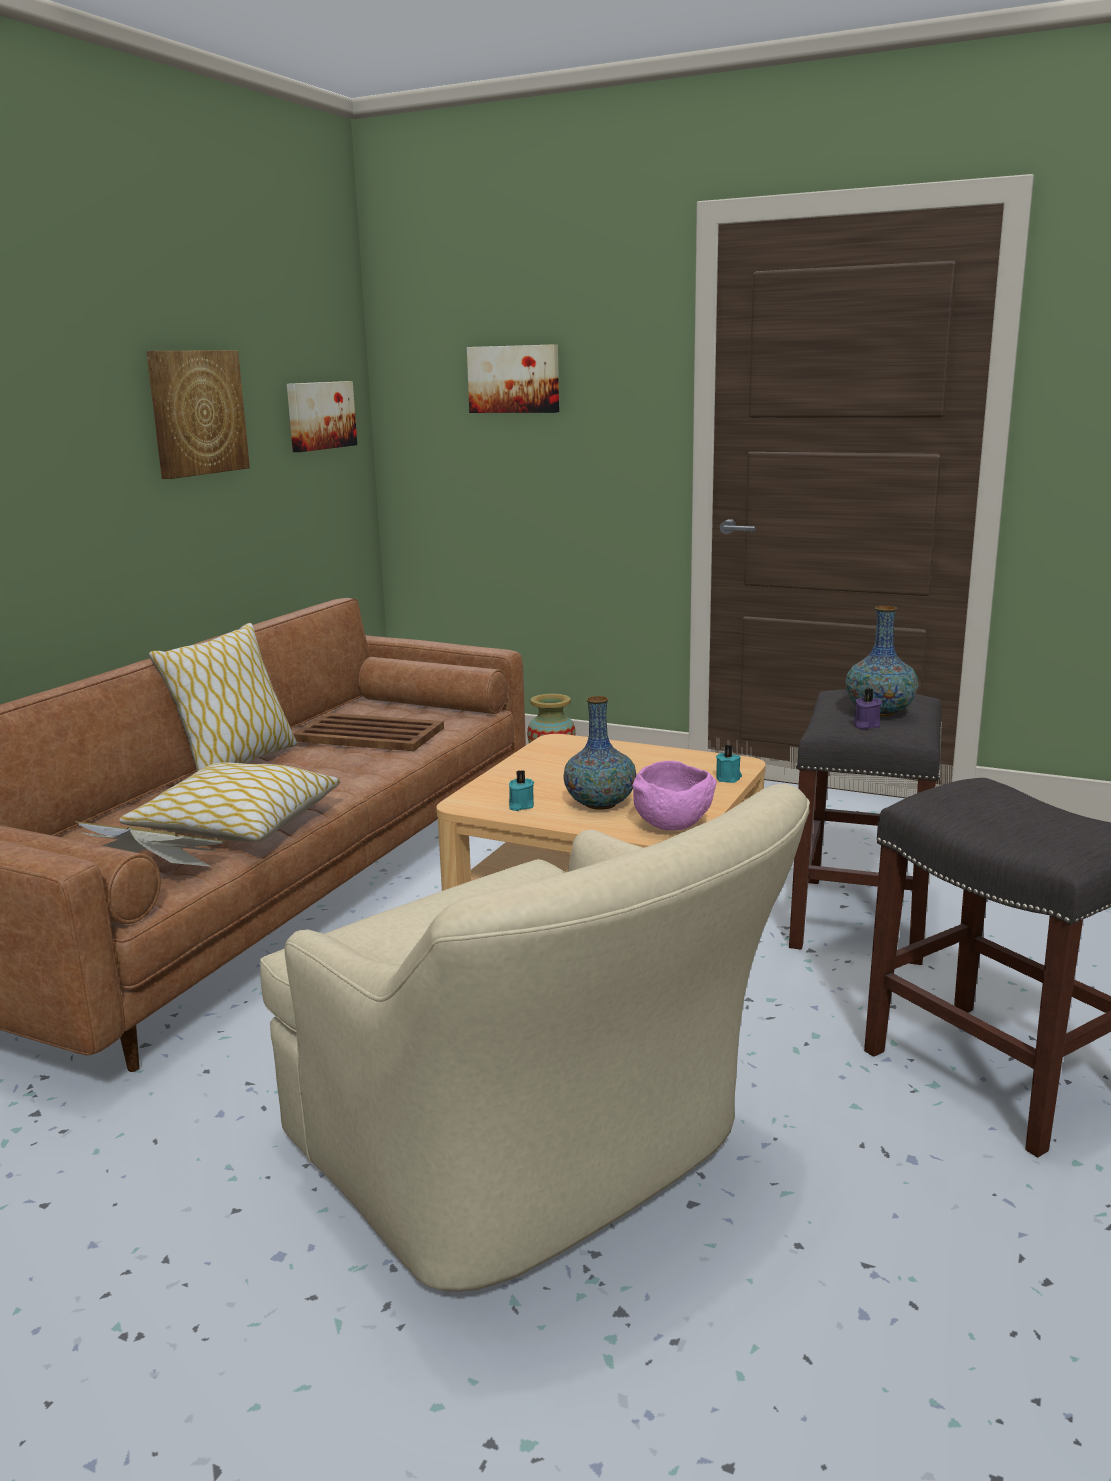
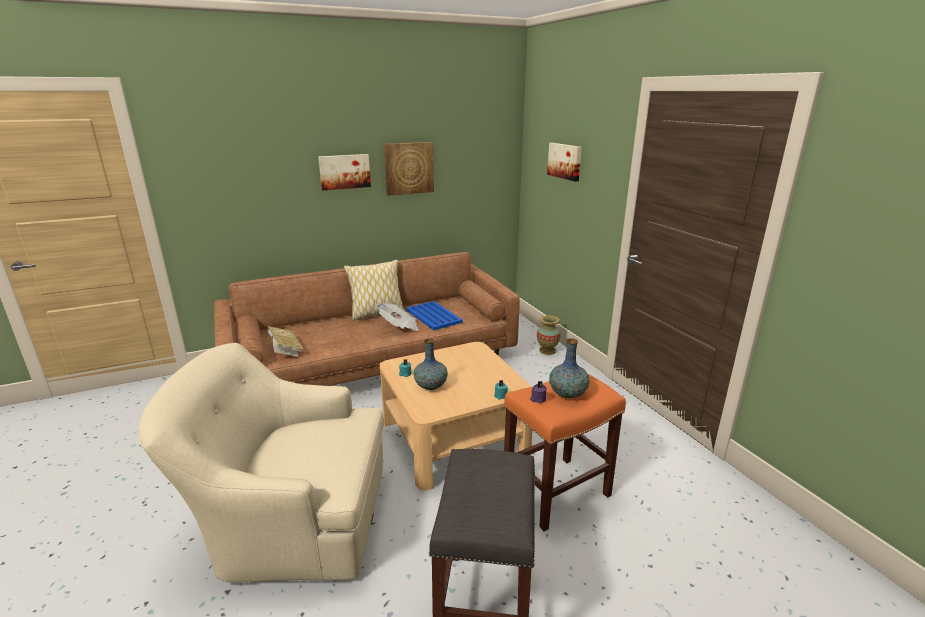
camera: 40 degrees right, 5 degrees up
(236, 824) = (333, 341): pillow -> none
(319, 415) = (484, 168): picture -> picture (344, 171)
(334, 765) = (399, 327): none -> newspaper
(369, 734) = (433, 316): brown tray -> blue tray
(536, 1158) = (291, 519): beige armchair -> beige armchair turned 90 degrees clockwise
(673, 825) = (434, 410): pink bowl -> none
(861, 920) = (555, 493): grey stool -> orange stool

